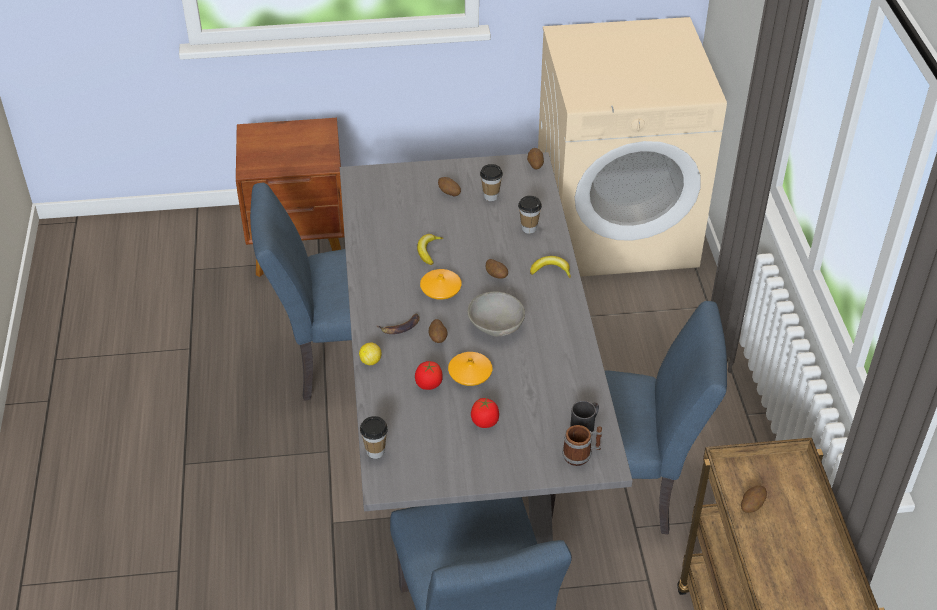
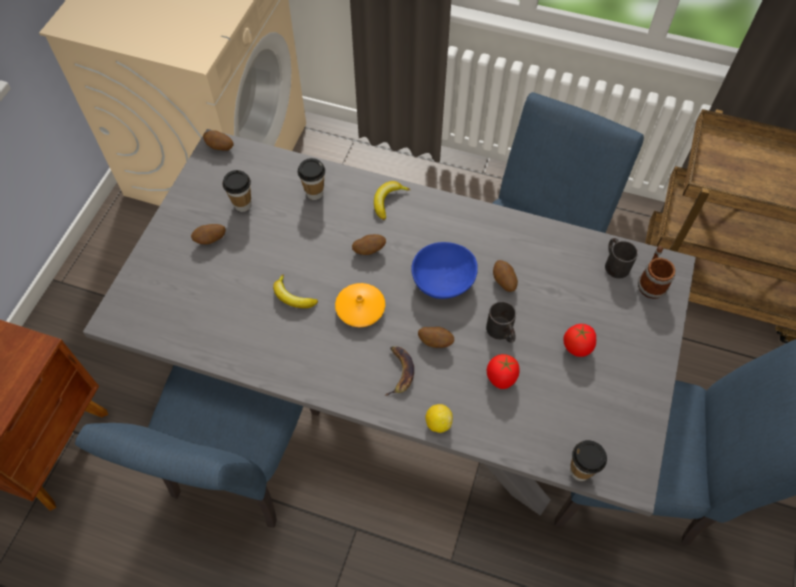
camera: 65 degrees left, 15 degrees up
(470, 373) = (502, 332): orange vase -> black mug
(496, 325) = (442, 280): grey bowl -> blue bowl
(751, 505) = (749, 185): potato -> potato (503, 282)

